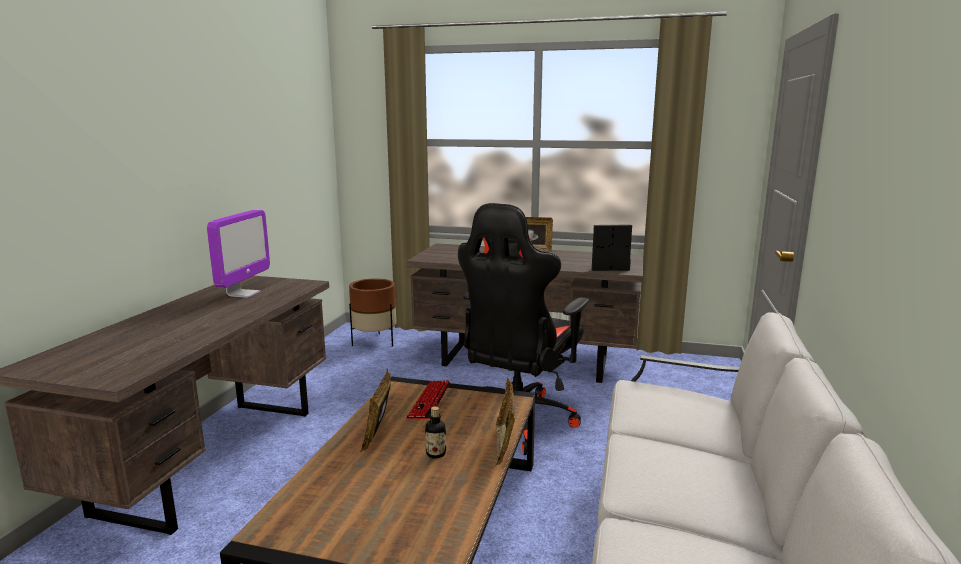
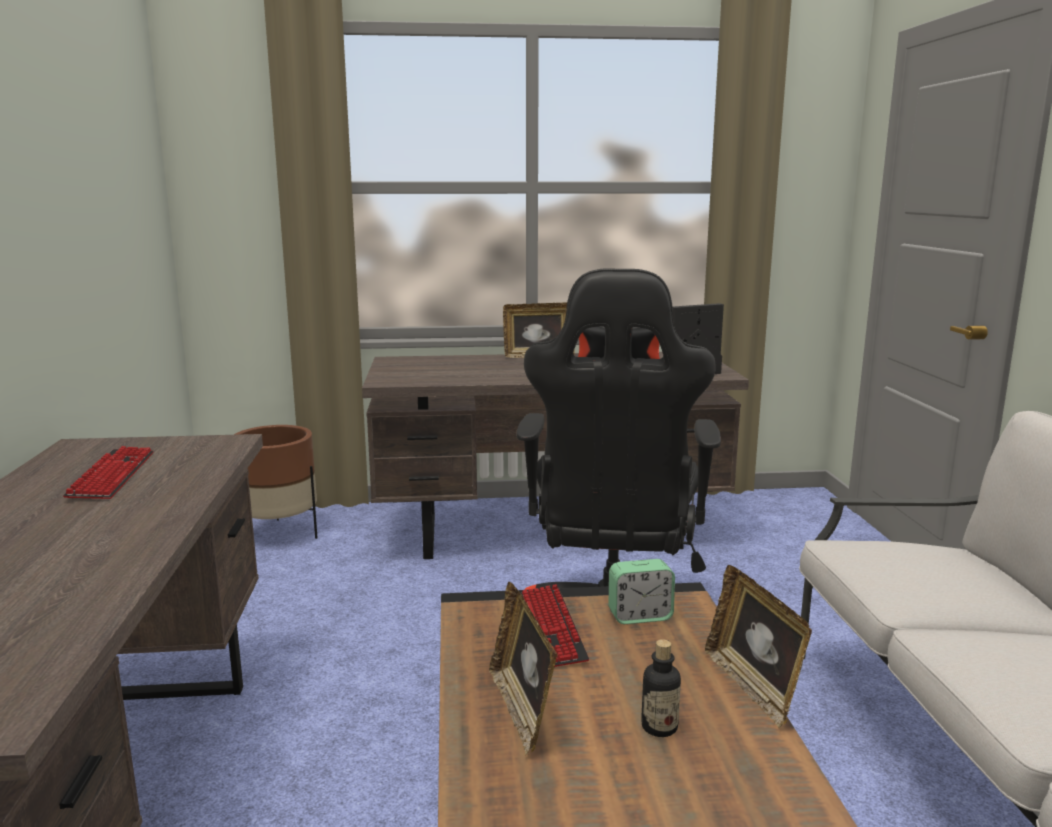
camera: 20 degrees left, 0 degrees up
(243, 294) = (112, 475): monitor -> keyboard
(481, 403) = (640, 616): none -> alarm clock

